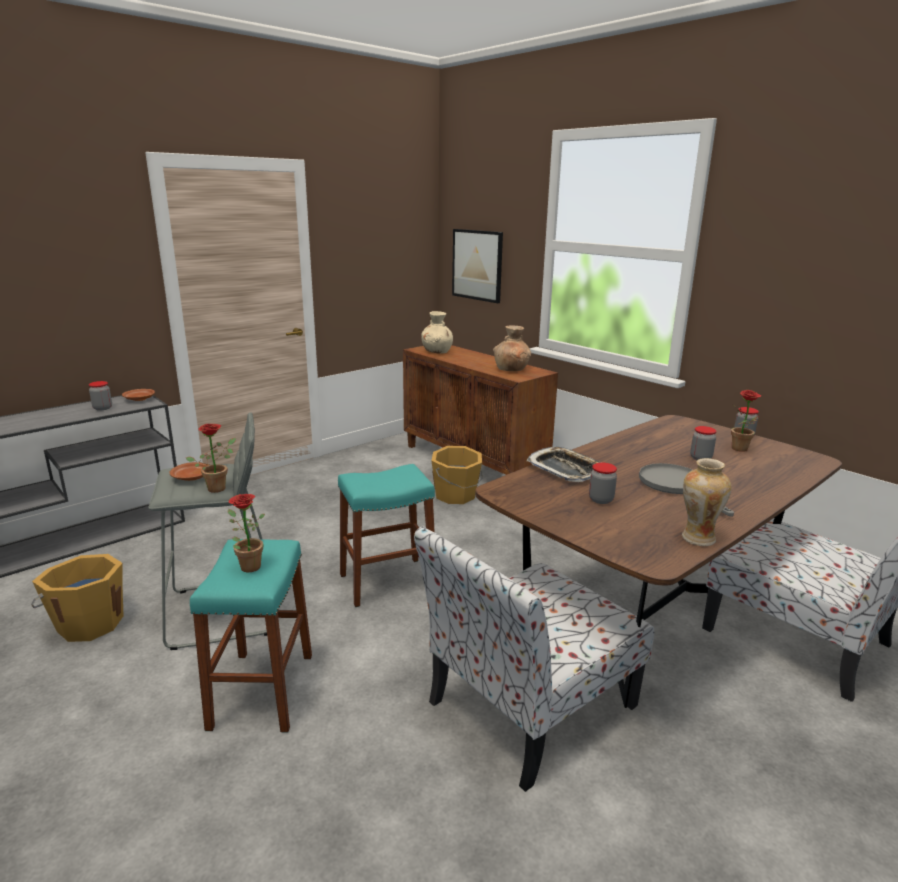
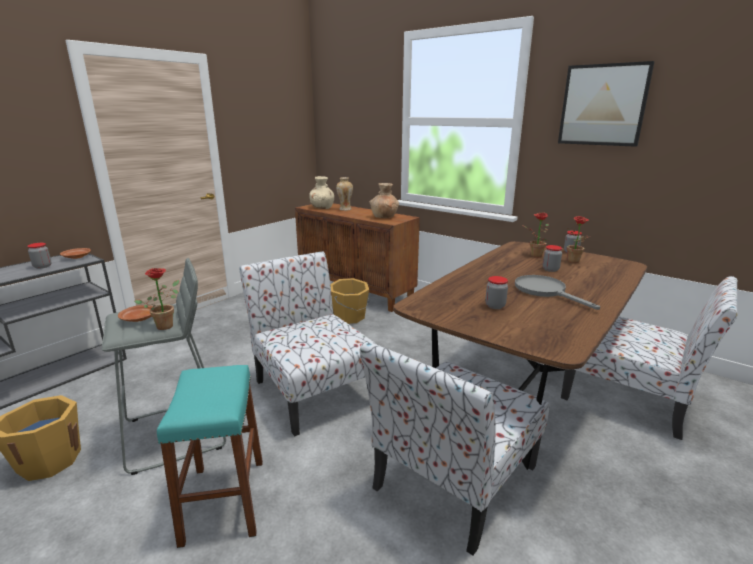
camera: 10 degrees left, 0 degrees up
(247, 566) = (206, 392): potted plant -> potted plant (533, 255)
(387, 581) = (312, 390): turquoise stool -> chair
(477, 265) = (347, 140): picture -> picture (603, 105)
(565, 469) = (457, 285): tray -> none
(697, 538) = (582, 329): vase -> vase (345, 209)

